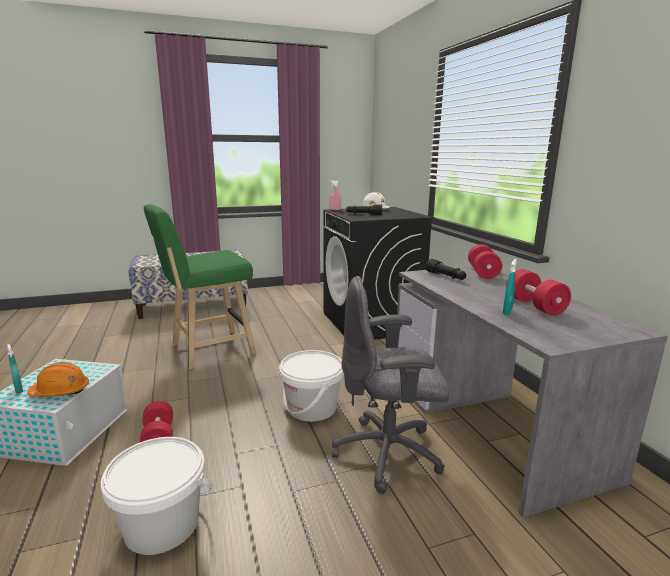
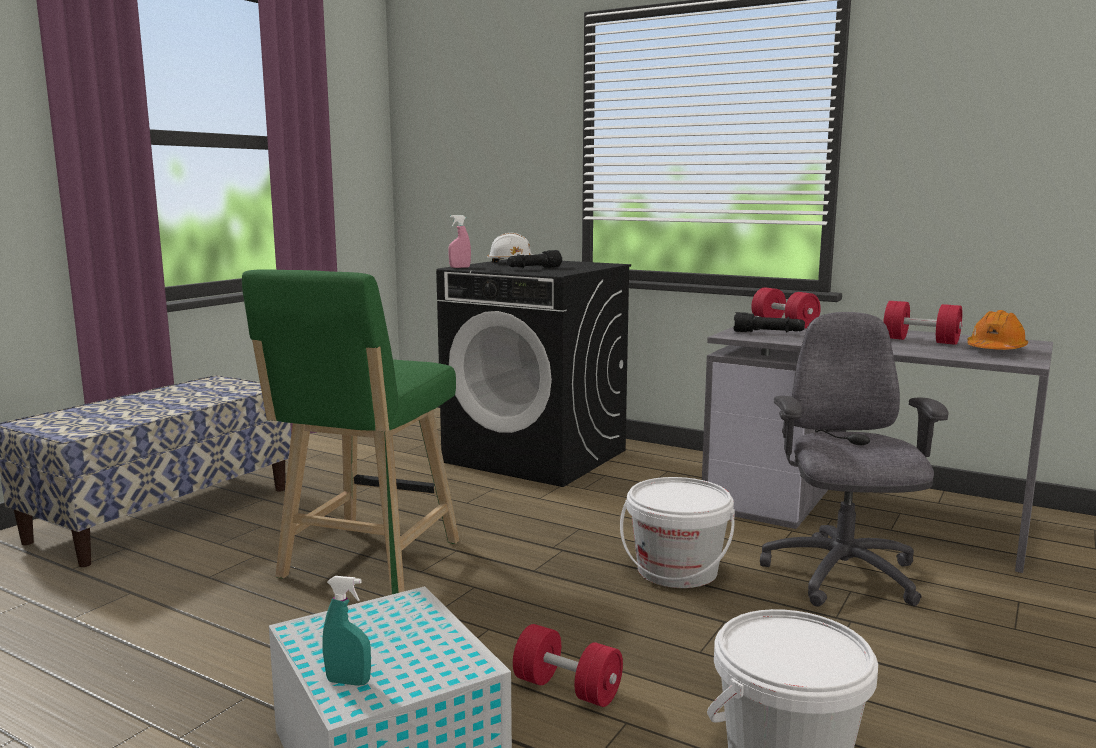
camera: 40 degrees left, 5 degrees down
(61, 391) = (434, 650): orange hard hat -> orange hard hat (995, 350)
(389, 453) = (842, 576): grey office chair -> grey office chair turned 135 degrees clockwise
(507, 312) = (921, 349): turquoise spray bottle -> none

